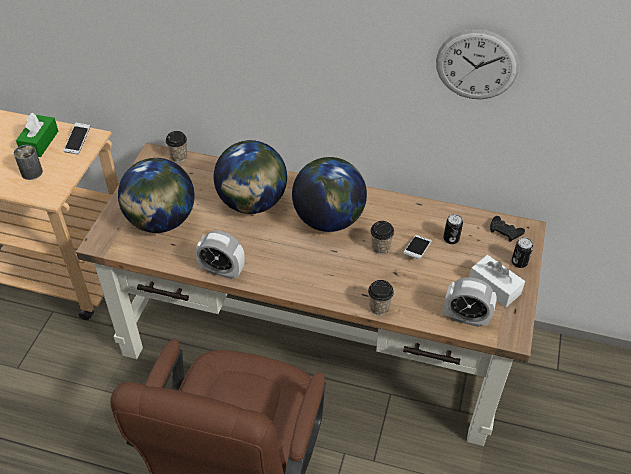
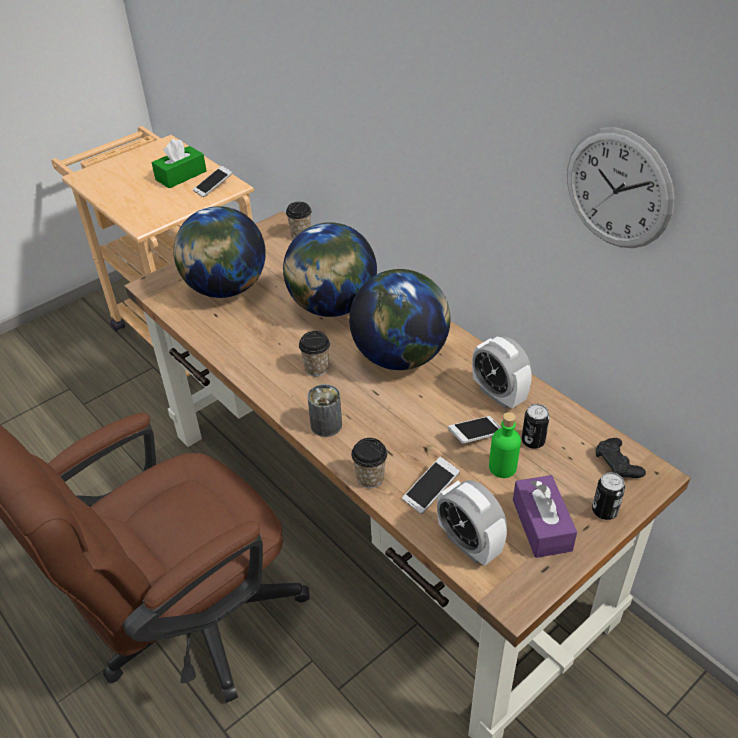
camera: 35 degrees right, 5 degrees down
(32, 172) = (149, 199): can -> can (326, 425)
(222, 271) = (237, 361): alarm clock -> alarm clock (498, 394)
(380, 247) = (433, 412): cup -> cup (316, 368)
(420, 297) = (430, 491): none -> phone
(447, 263) = (502, 467): none -> green bottle
(494, 287) = (541, 525): white tissue box -> purple tissue box

